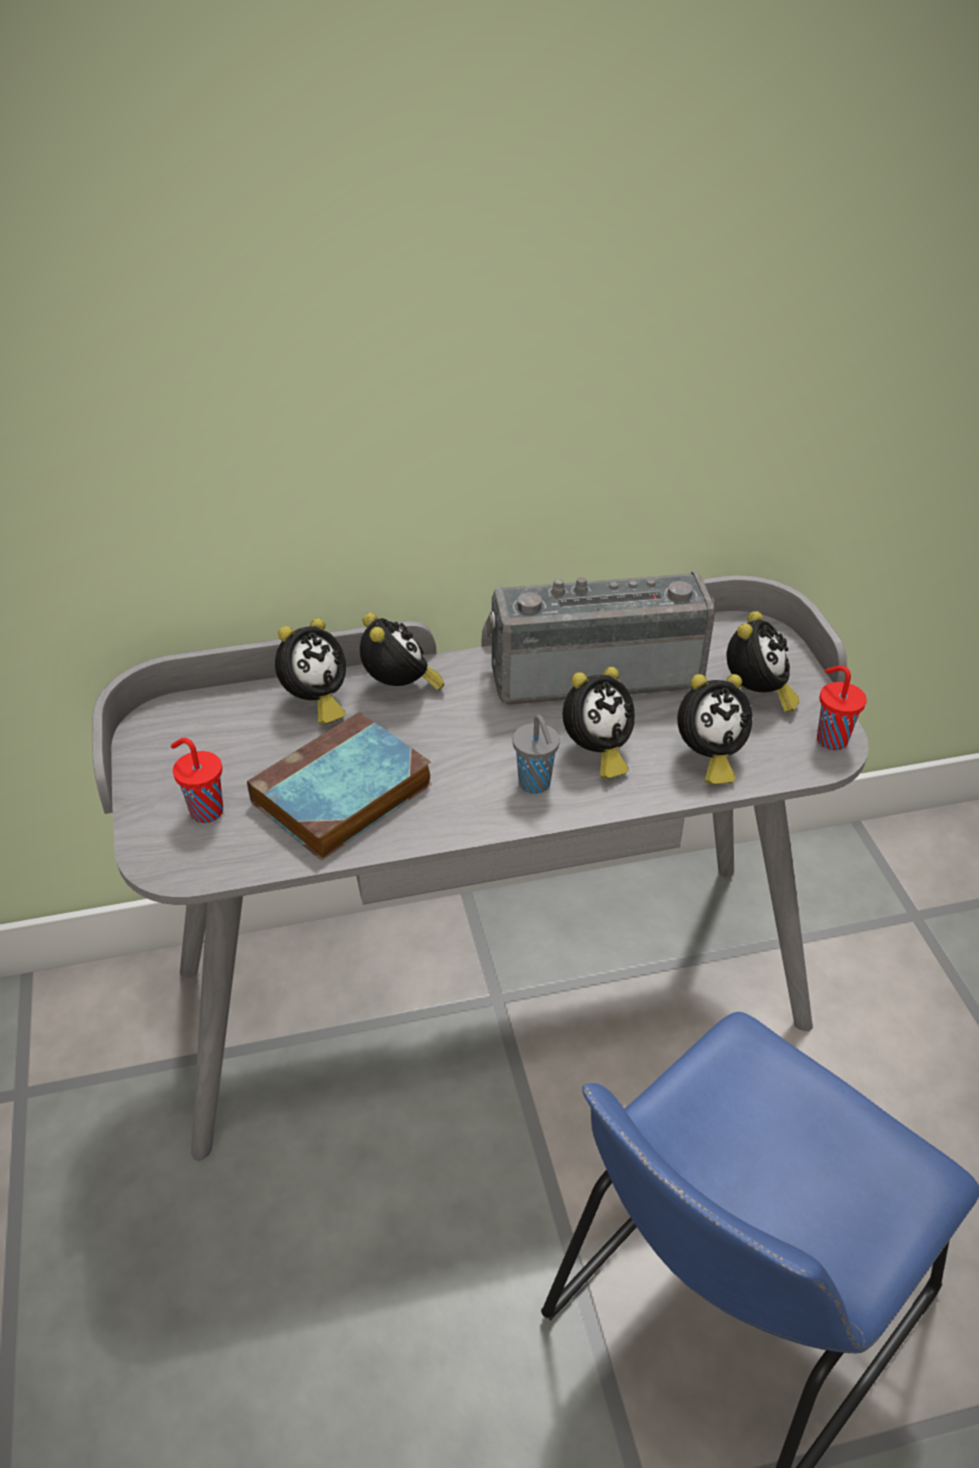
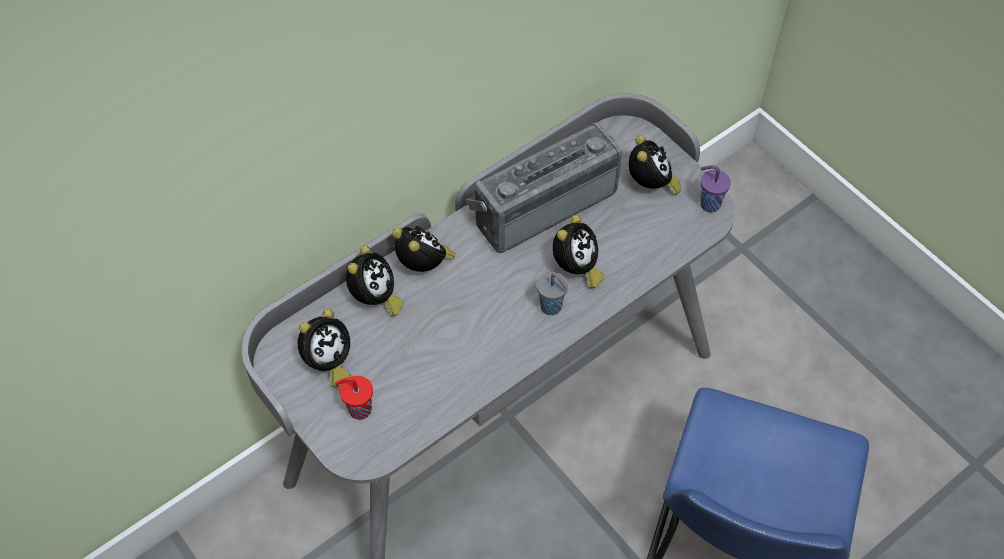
camera: 25 degrees left, 15 degrees up
(340, 796) = (437, 364): book -> none
(707, 758) = (644, 246): alarm clock -> alarm clock (327, 363)
(830, 739) = (708, 204): red cup -> purple cup

